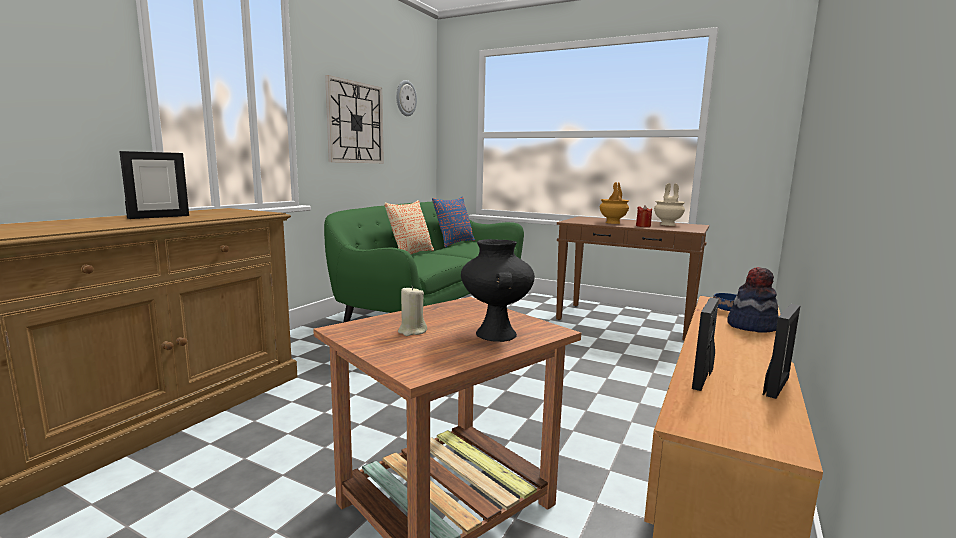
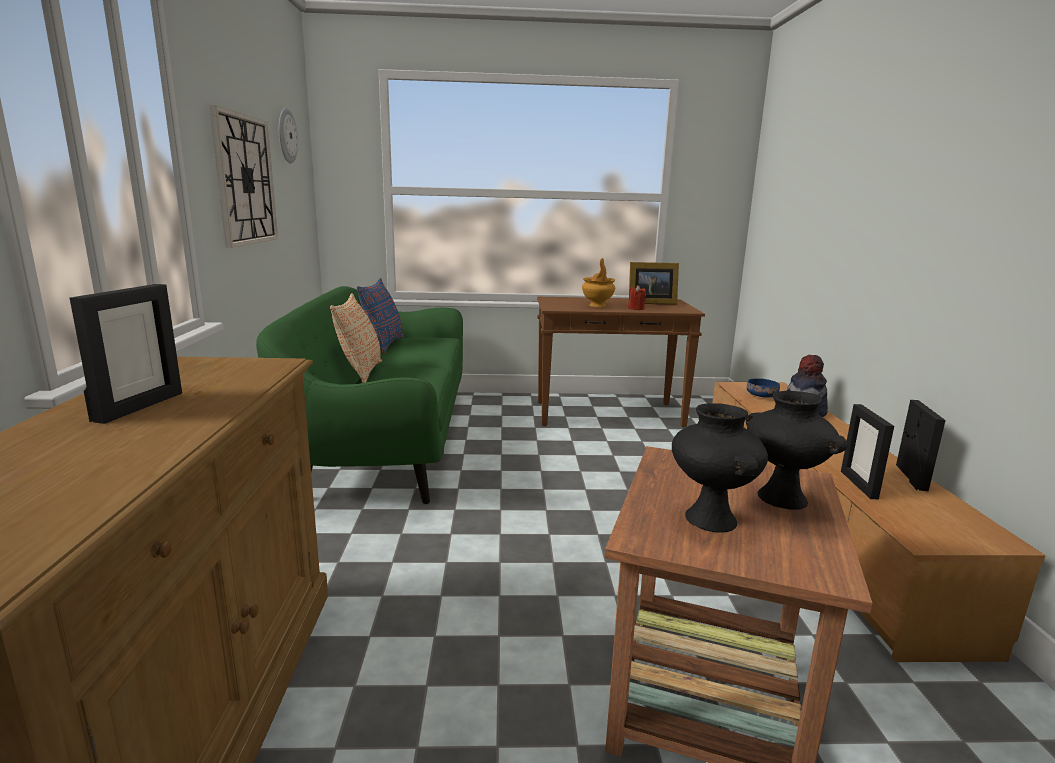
camera: 30 degrees left, 5 degrees up
(412, 331) = (708, 519): beige candle -> black vase
(668, 224) = (649, 303): beige vase -> picture frame

